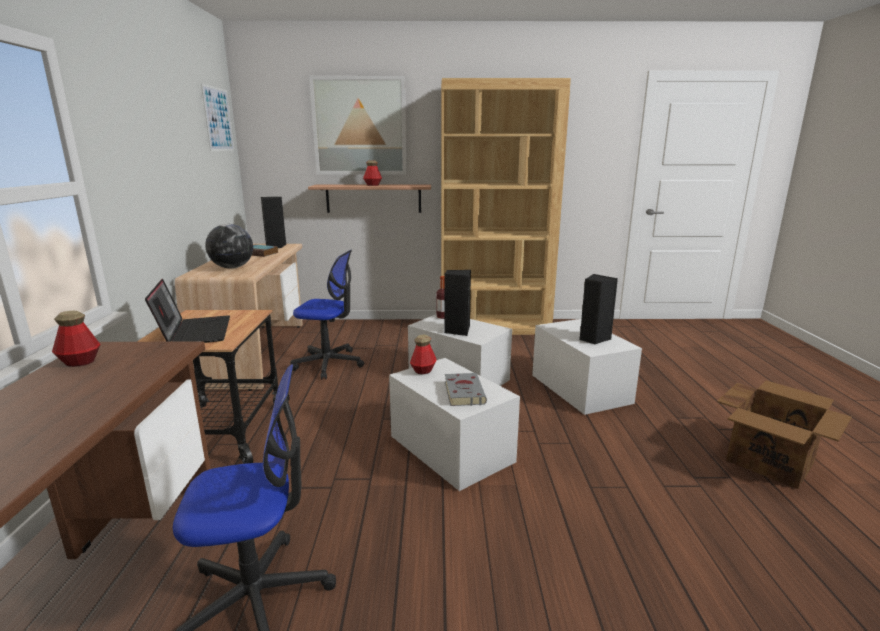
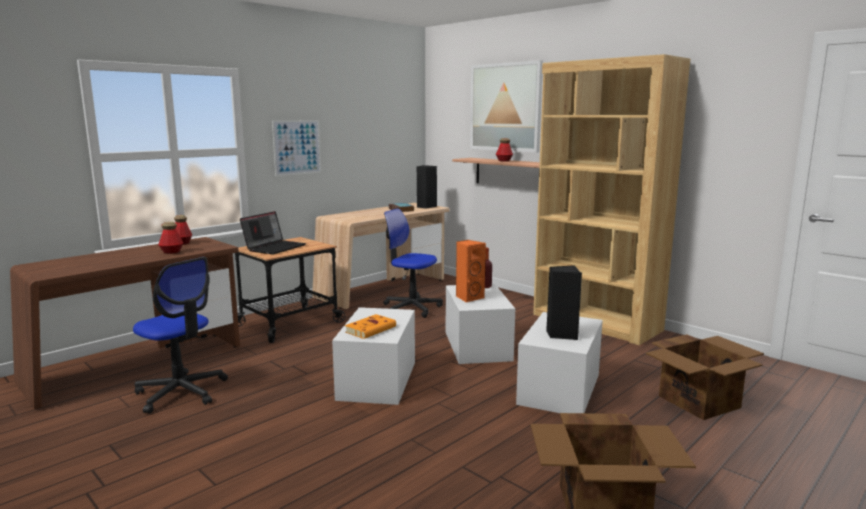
camera: 45 degrees right, 5 degrees down
(218, 119) = (400, 103): picture -> picture (297, 147)
(232, 268) = (359, 215): globe -> none
(329, 363) = (411, 308): office chair -> office chair turned 150 degrees clockwise
(423, 370) = (381, 311): bottle -> bottle (171, 252)
(457, 331) = (469, 297): black speaker -> orange speaker
(463, 392) = (371, 329): grey book -> orange book
(654, 362) = (700, 401): none -> cardboard box

